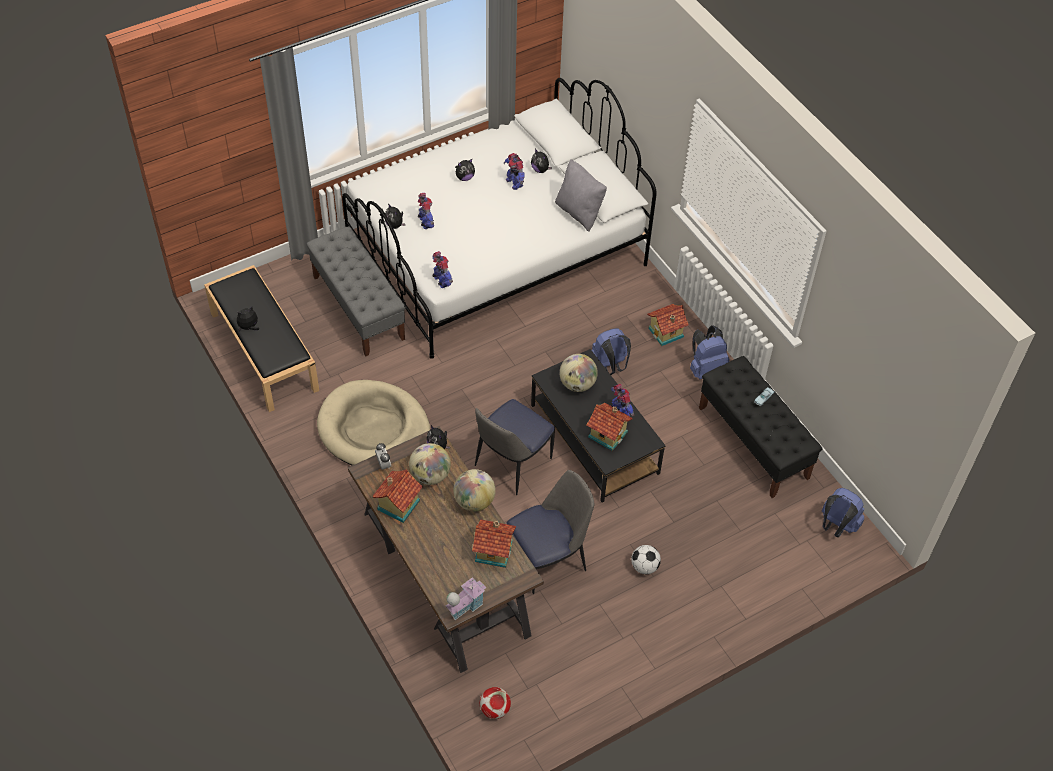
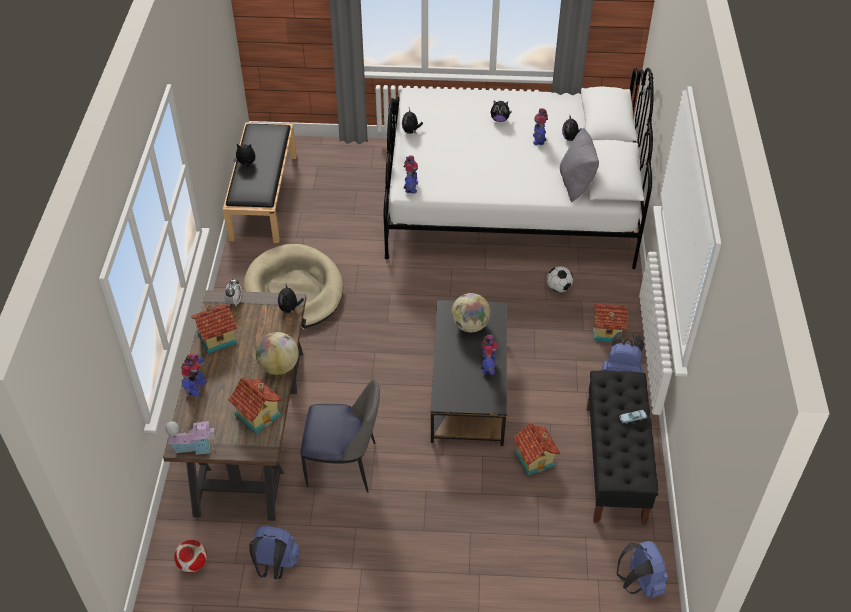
camera: 35 degrees right, 5 degrees down
(359, 308) = (362, 197): grey bench -> none
(426, 222) = (437, 139): toy robot -> toy robot (196, 388)
(430, 475) = (262, 328): globe -> none
(511, 464) = (380, 372): chair -> none
(608, 434) = (462, 379): toy house -> toy house (535, 458)
(609, 366) = (532, 334): blue backpack -> blue backpack (275, 566)
(644, 567) = (422, 517): football -> football (558, 288)

